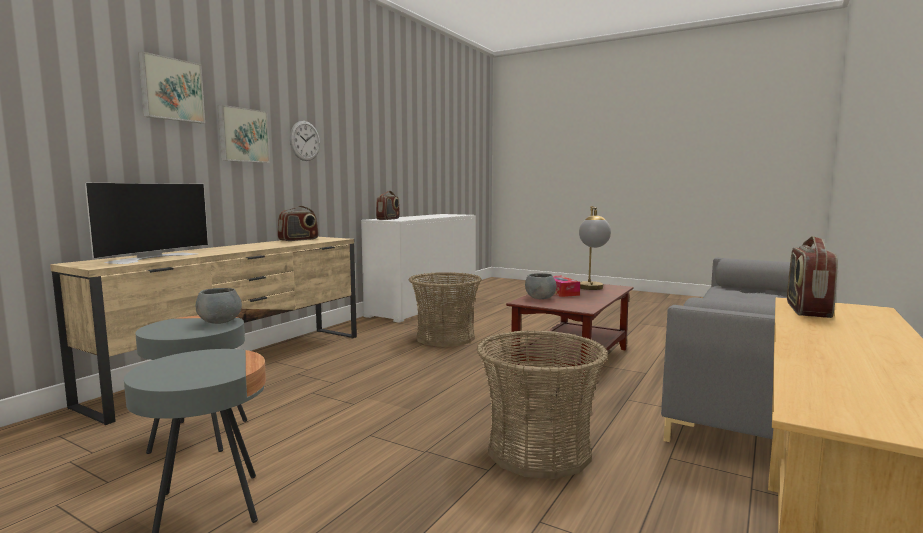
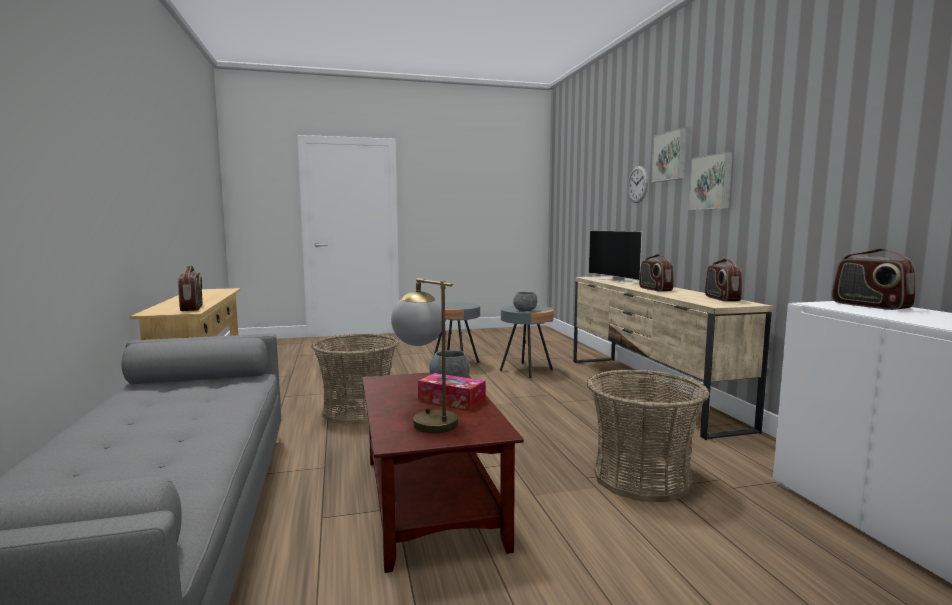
camera: 135 degrees right, 0 degrees up
(249, 247) = (655, 289): none -> radio
(305, 141) = (778, 174): wall clock -> wall clock (637, 184)

